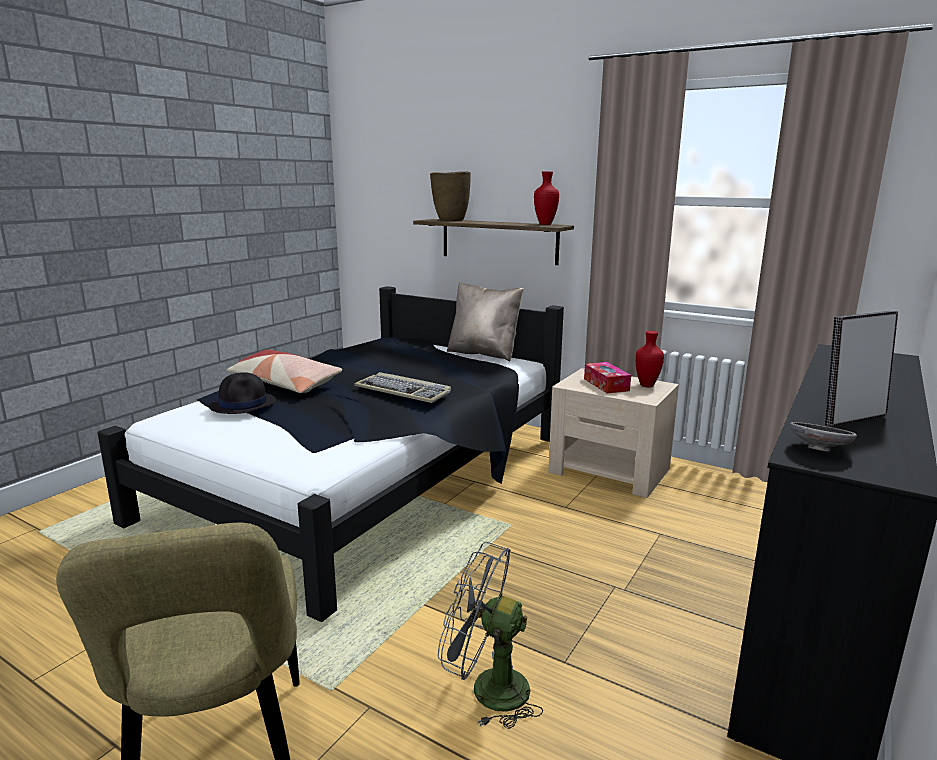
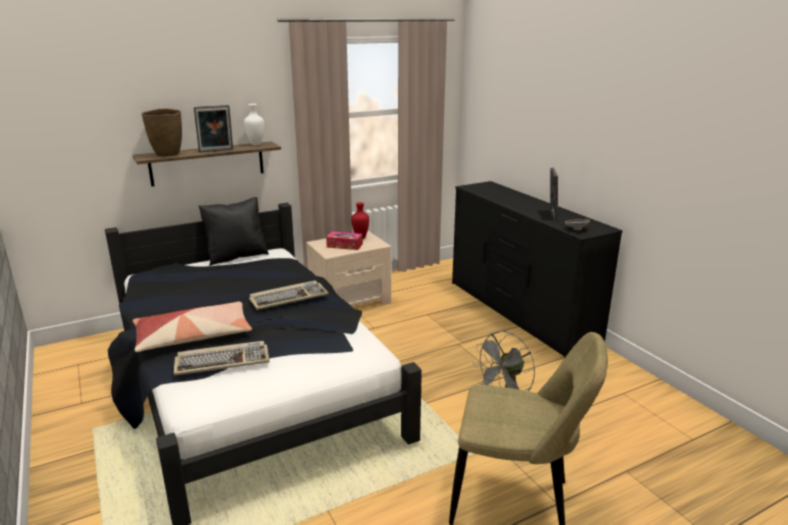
camera: 60 degrees left, 5 degrees up
(243, 404) = (223, 361): black hat -> keyboard
(484, 353) = (236, 256): beige pillow -> black pillow
(491, 223) = (216, 151): none -> picture frame
(545, 224) = (255, 144): red vase -> white vase

